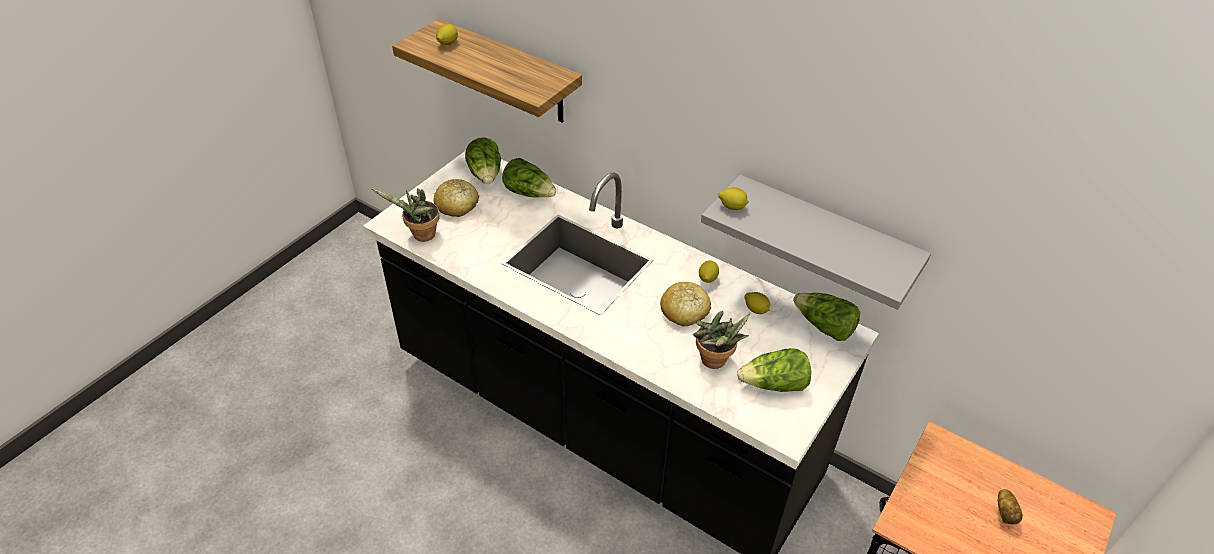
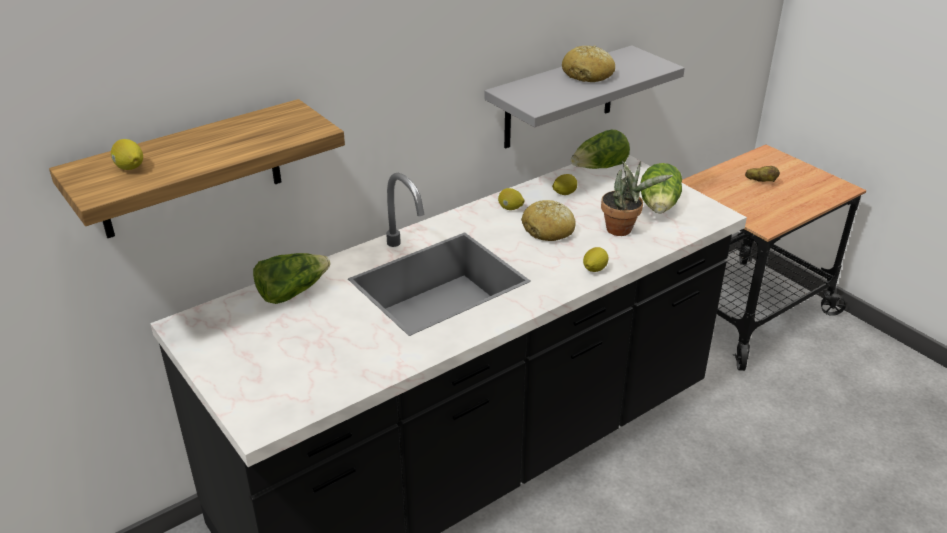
camera: 70 degrees left, 10 degrees down
(421, 236) = (311, 397): potted plant -> none
(457, 205) = (270, 355): bread -> bread (588, 75)
(486, 174) = (225, 320): lettuce -> none
(732, 207) = (532, 102): lemon -> lemon (594, 269)

